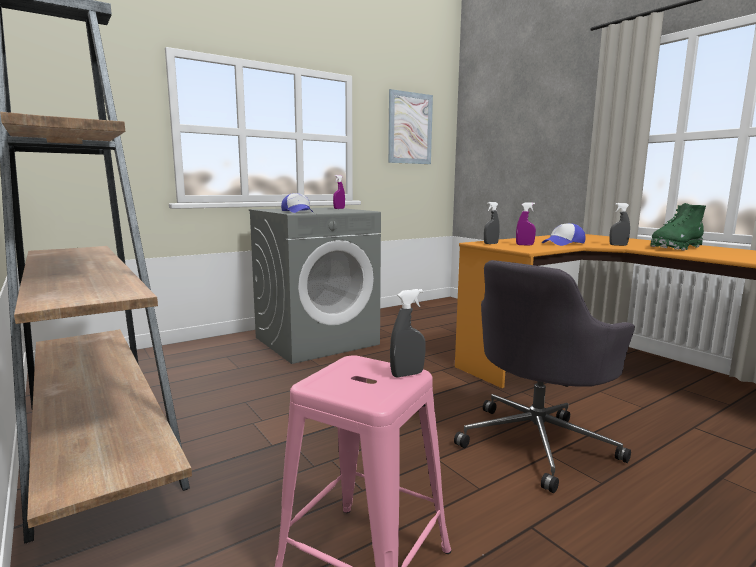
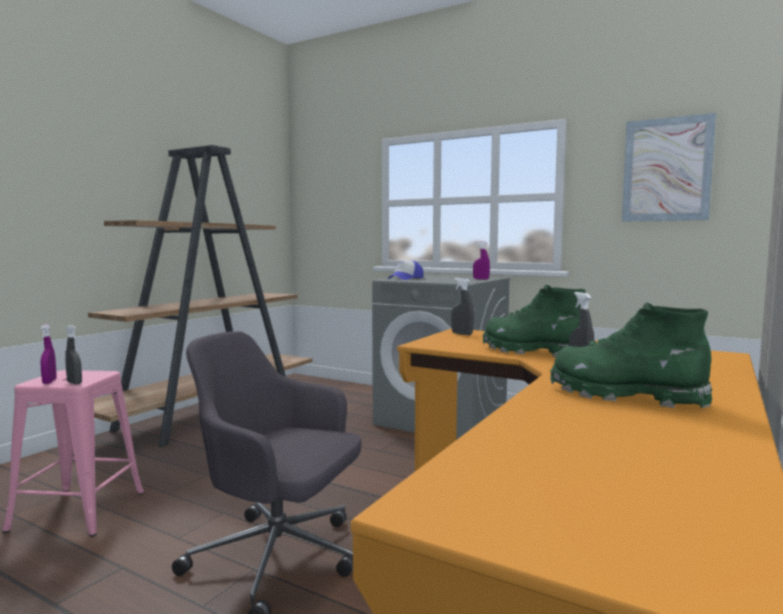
camera: 65 degrees right, 5 degrees down
(524, 245) = (475, 342): purple spray bottle -> purple spray bottle (49, 382)
(563, 243) = (533, 351): cap -> green boot

